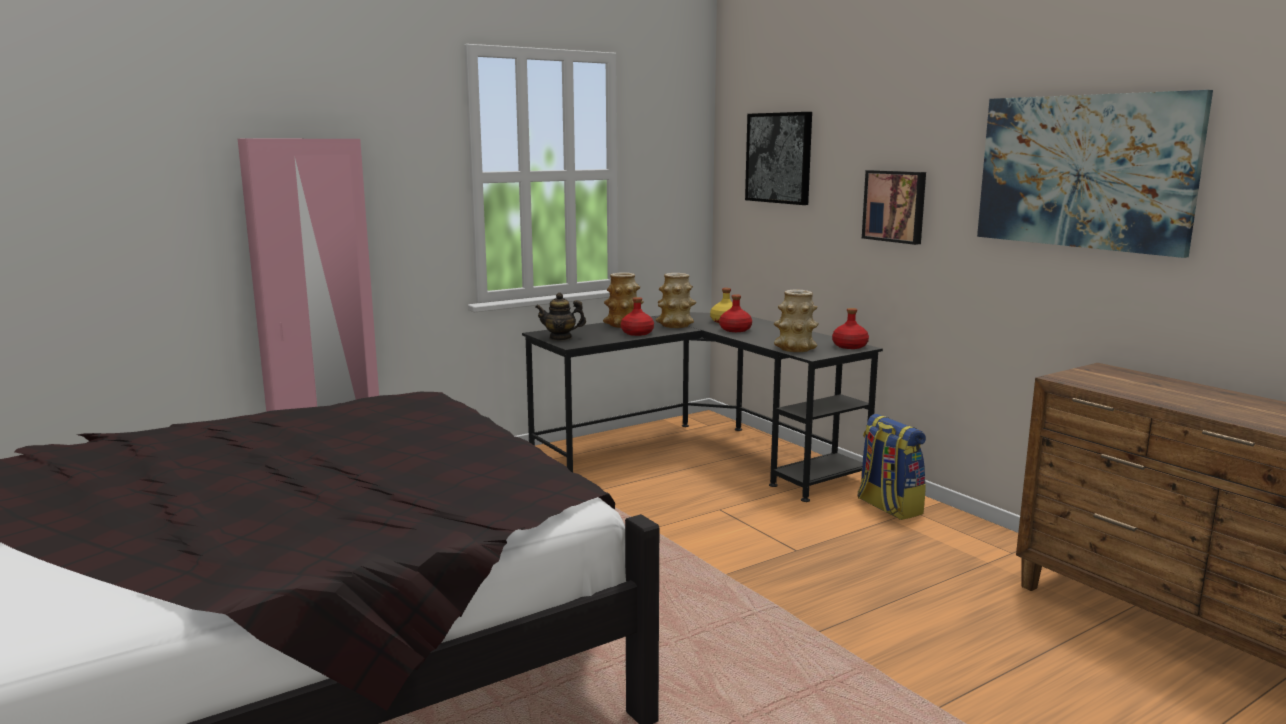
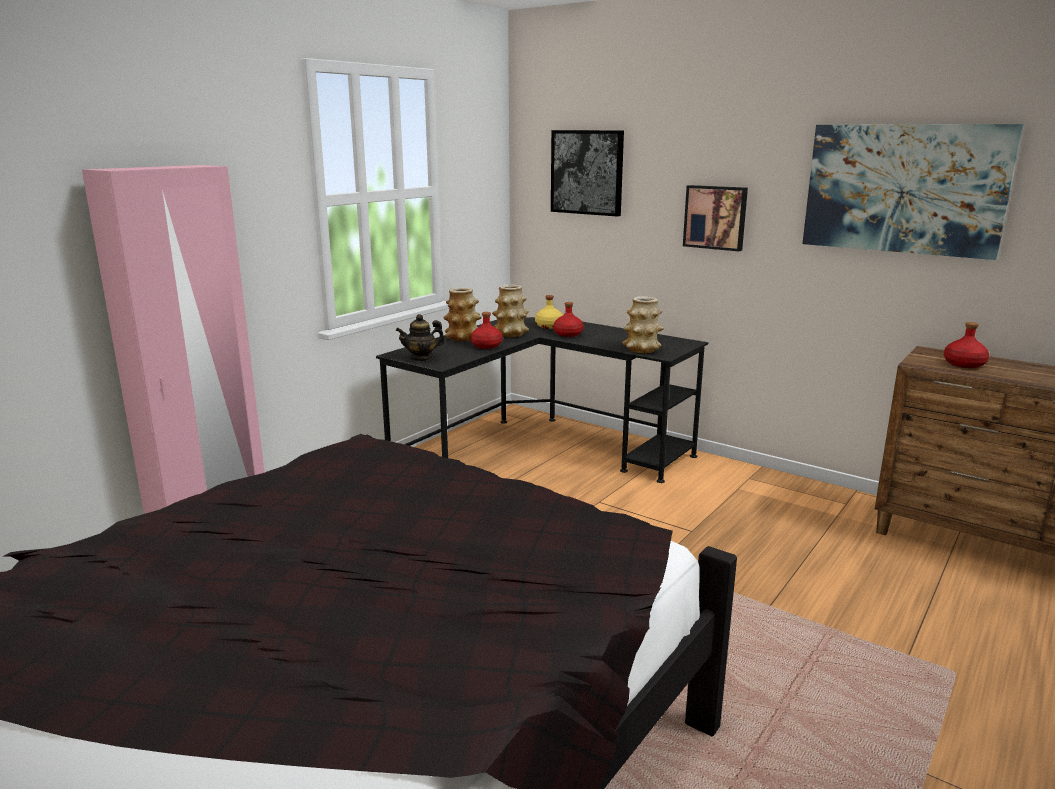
camera: 20 degrees left, 5 degrees up
(849, 346) = (681, 342): red bottle -> red bottle (963, 364)
(888, 507) = (728, 477): backpack -> none

